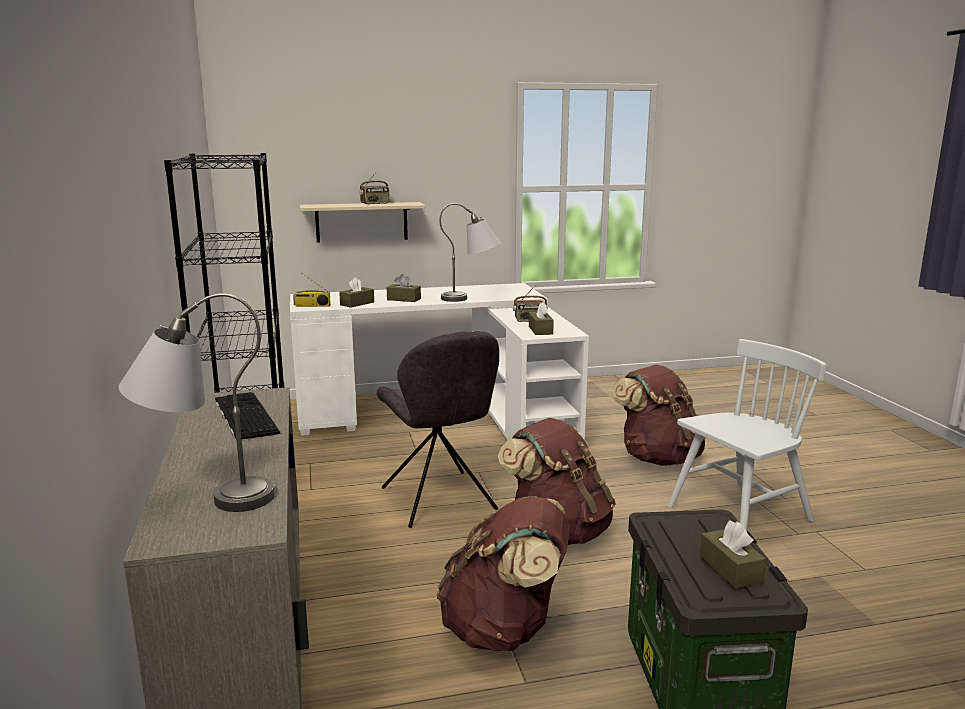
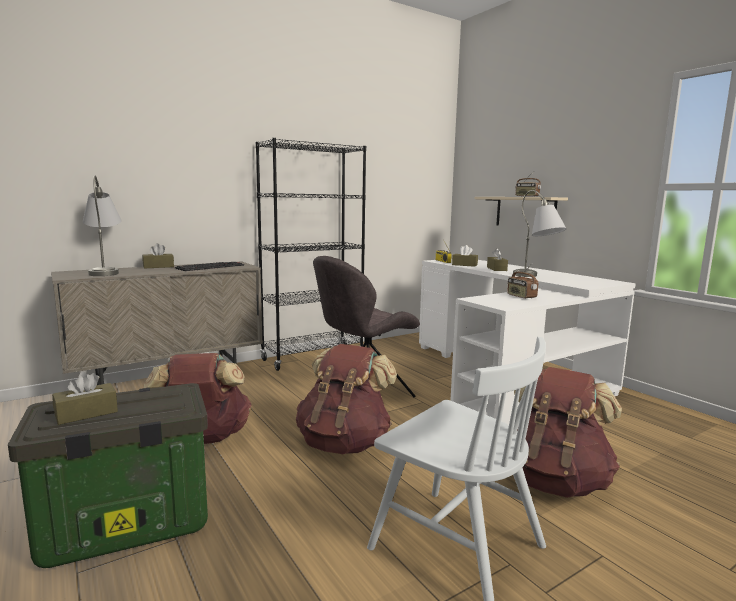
camera: 70 degrees right, 5 degrees down
(540, 330) = (494, 300): brown tissue box -> brown tissue box (158, 266)

